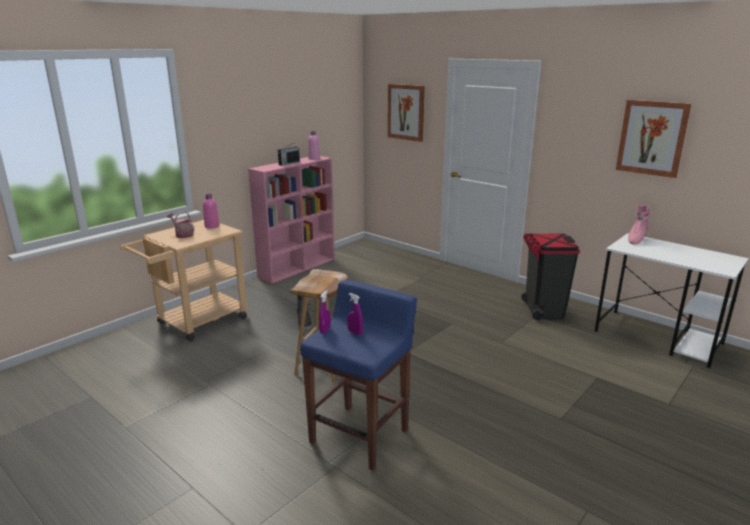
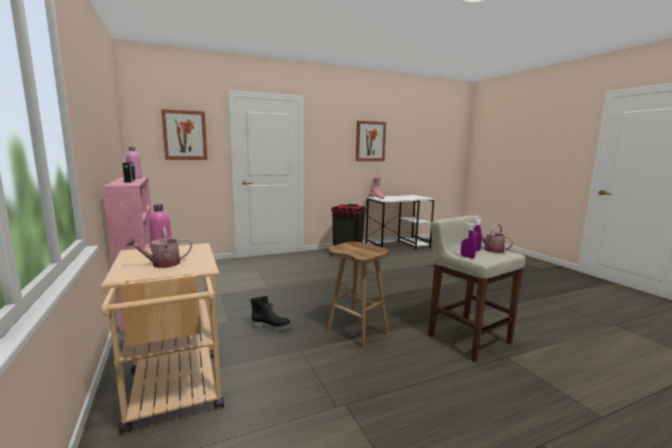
camera: 65 degrees left, 10 degrees down
(360, 435) = (468, 339): blue stool -> beige stool
(374, 342) = (491, 249): none -> watering can

